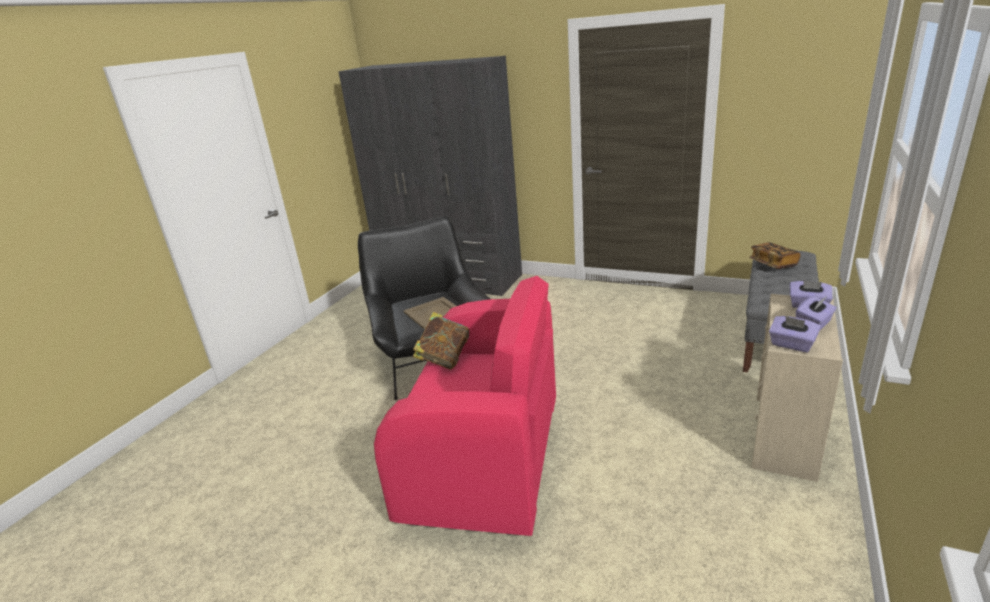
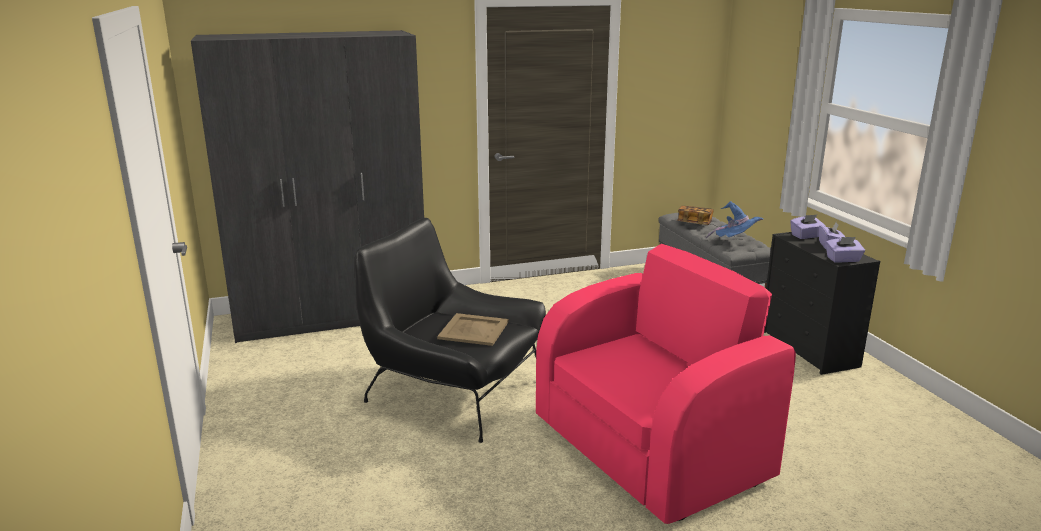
camera: 45 degrees left, 5 degrees down
(444, 359) = (578, 358): book -> none
(782, 294) = (736, 242): none -> blue hat
(784, 437) = (809, 349): beige dresser -> black dresser

